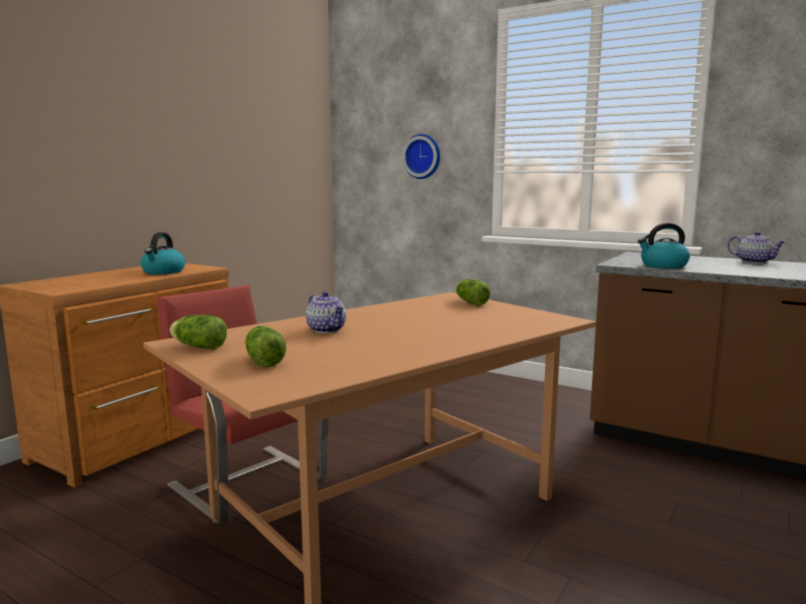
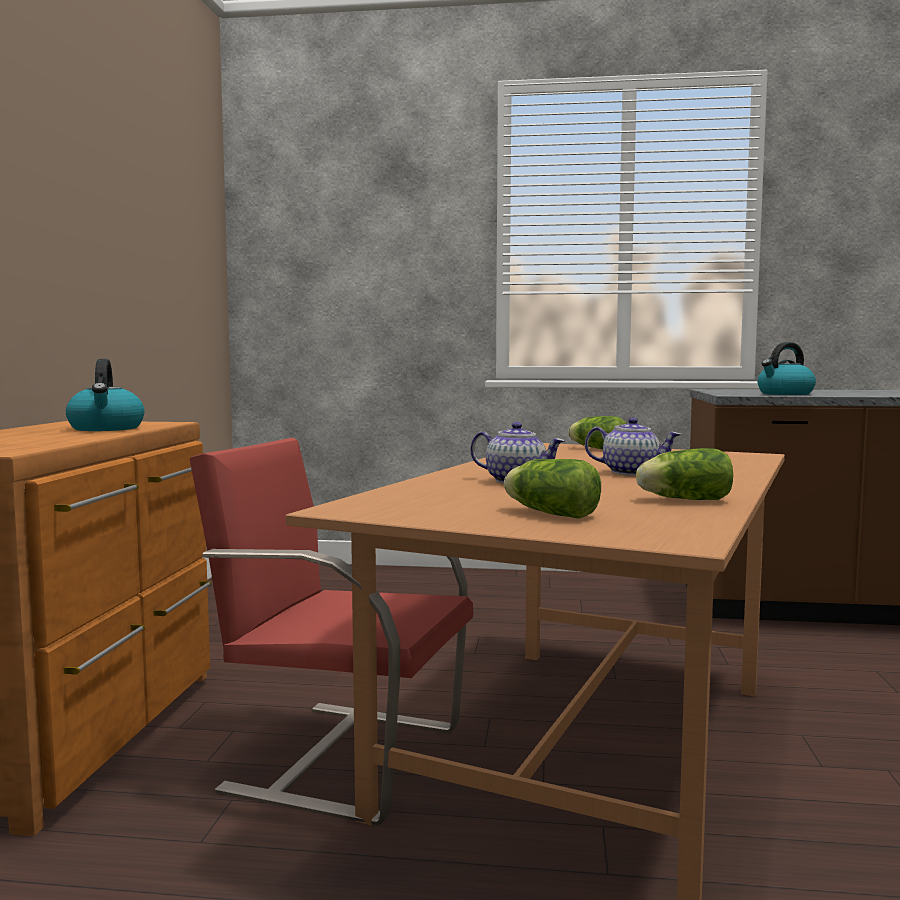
camera: 25 degrees left, 5 degrees down
(197, 346) = (396, 510): lettuce -> lettuce (682, 499)
(423, 156) = (387, 272): wall clock -> none
(754, 262) = (846, 390): teapot -> teapot (631, 472)

